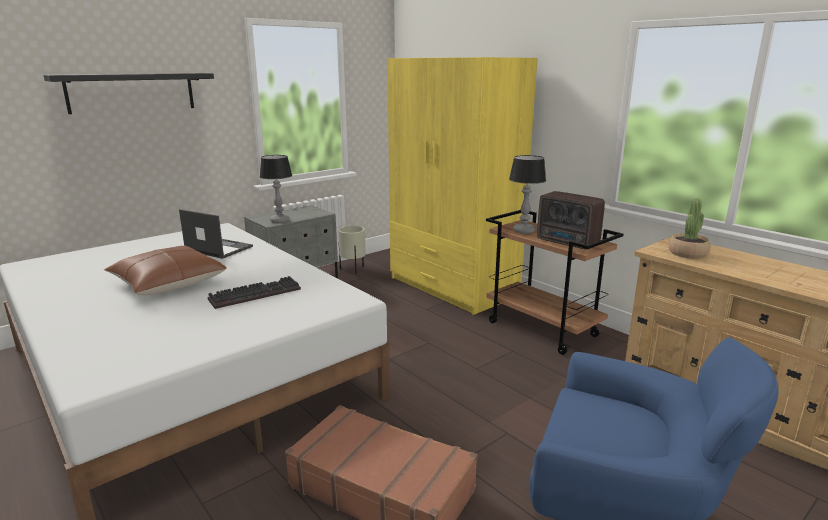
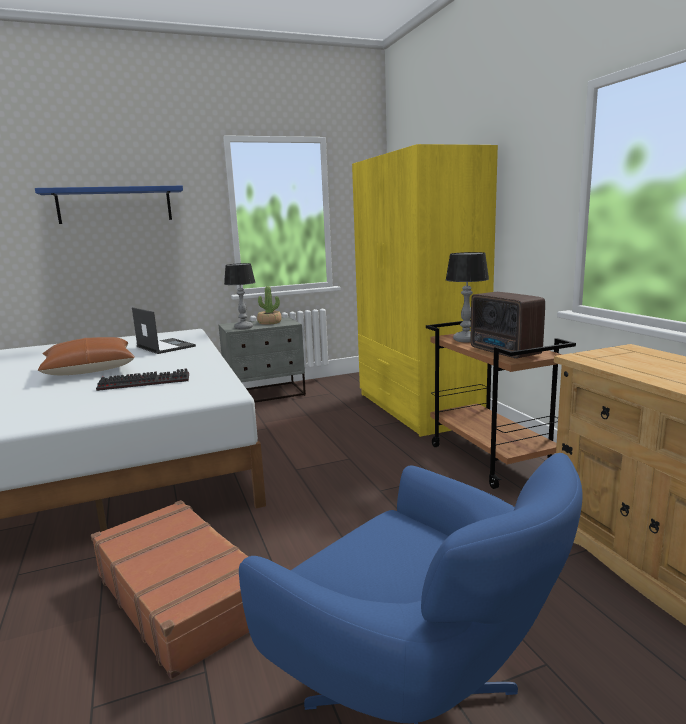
camera: 20 degrees right, 5 degrees down
(132, 92) = (115, 205): black shelf -> blue shelf
(353, 270) = (329, 385): beige planter -> none
(687, 253) = (626, 361): potted plant -> potted plant (269, 322)

